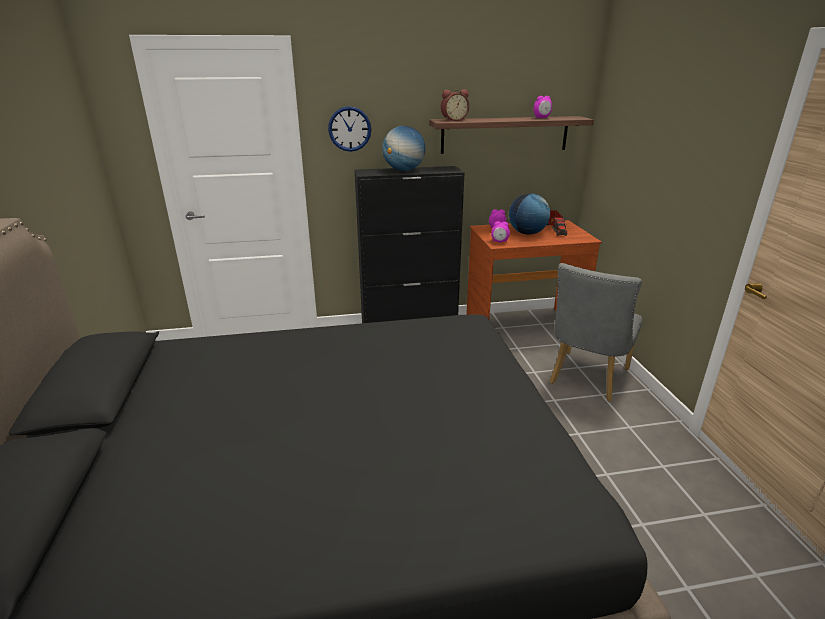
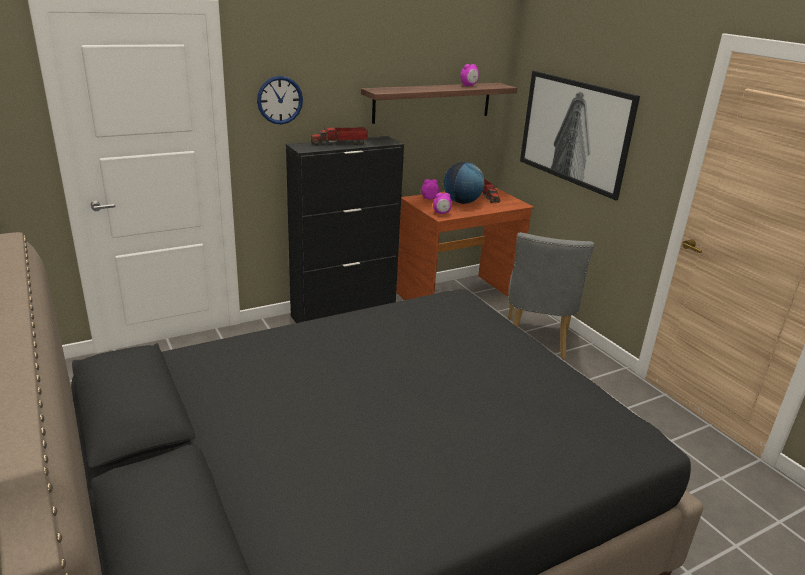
camera: 20 degrees left, 0 degrees up
(404, 170) = (340, 143): globe -> toy truck
(453, 120) = (388, 90): alarm clock -> none
(647, 162) = (575, 132): none -> picture

